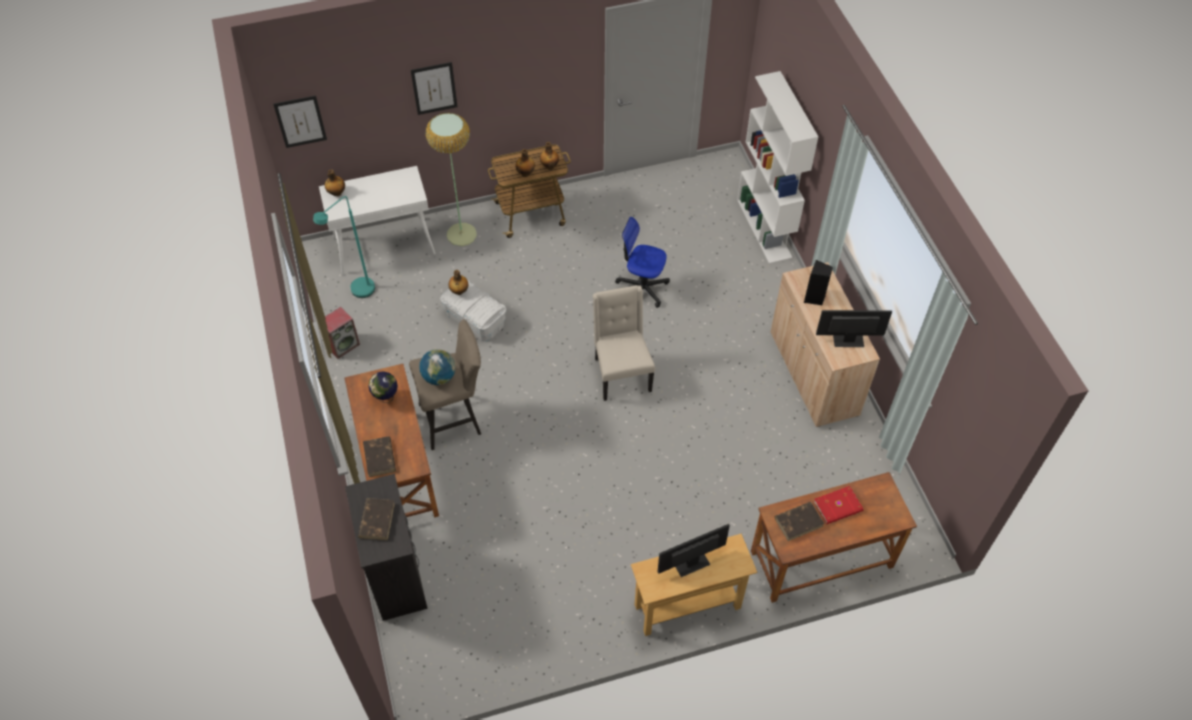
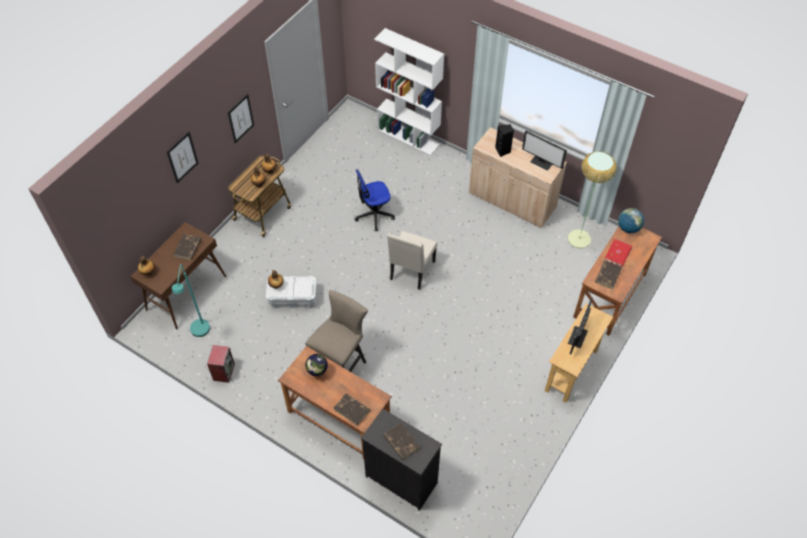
camera: 40 degrees left, 0 degrees up
(300, 121) = (108, 233): picture -> picture (240, 118)
(384, 245) = (186, 292): white console table -> brown console table
(393, 193) = (187, 248): none -> brown book
(439, 377) = (336, 338): globe -> globe (628, 228)
(461, 234) = (231, 253): floor lamp -> floor lamp (579, 239)
(621, 374) = (411, 271): beige chair -> beige chair turned 105 degrees counterclockwise
(848, 340) = (542, 162): monitor -> monitor turned 105 degrees counterclockwise

